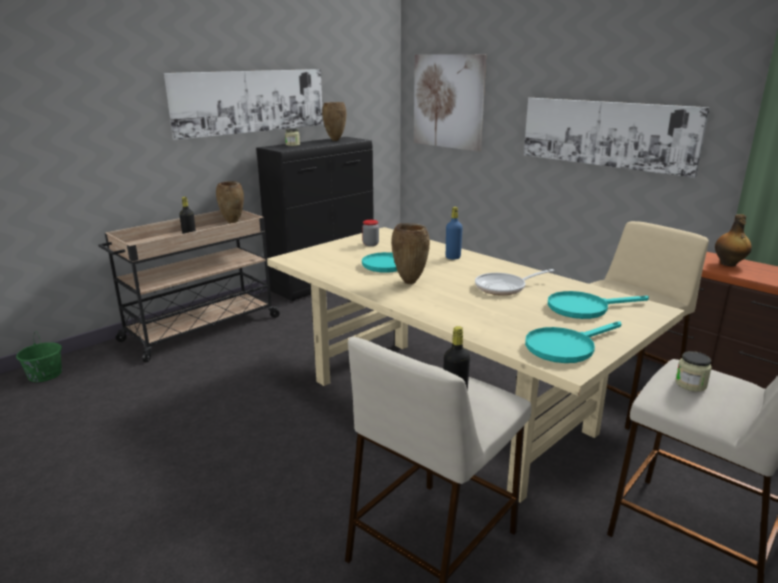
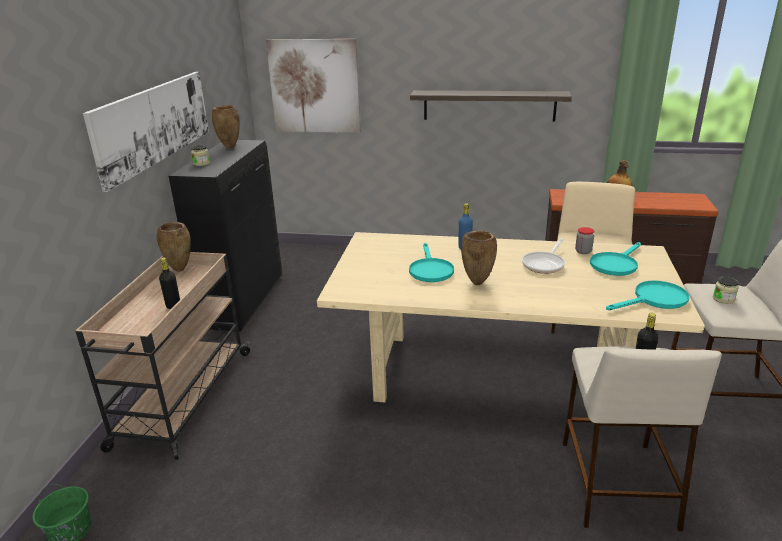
camera: 35 degrees left, 5 degrees up
(370, 244) = (379, 254): jar -> jar (583, 251)
(566, 346) = (654, 300): turquoise frying pan -> turquoise frying pan turned 135 degrees counterclockwise
(606, 133) = (489, 105): picture -> shelf

